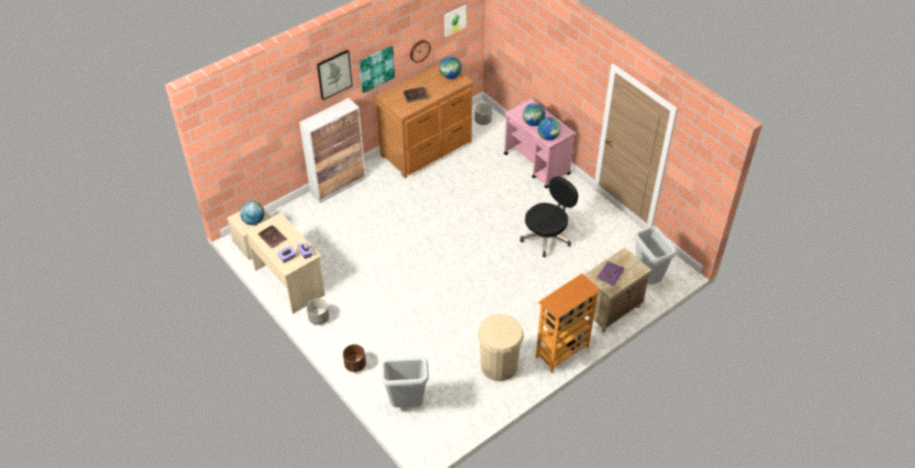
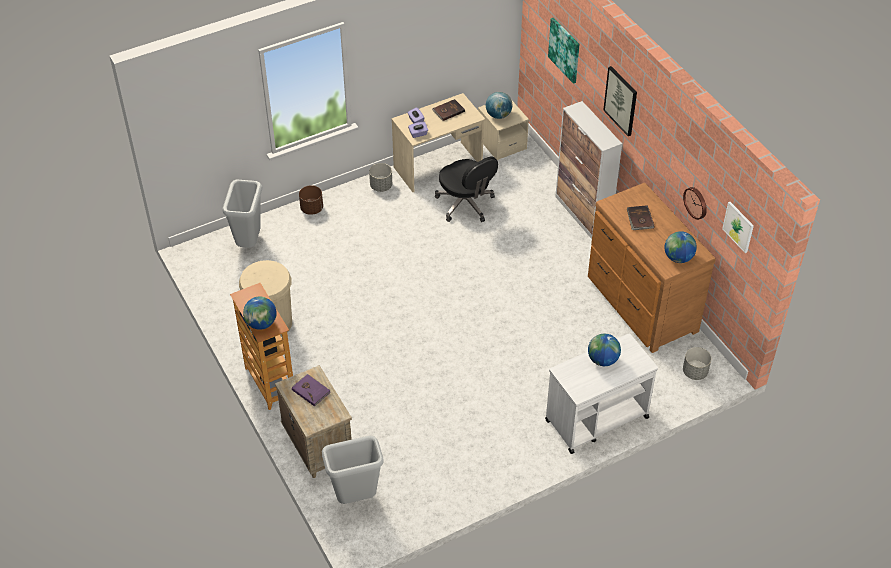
camera: 100 degrees right, 0 degrees up
(376, 68) = (655, 155): picture -> picture (565, 50)
(537, 164) = (596, 419): pink cart -> white cart
(547, 237) = (455, 404): black office chair -> black office chair (466, 204)
(548, 137) = (570, 371): globe -> globe (261, 323)

